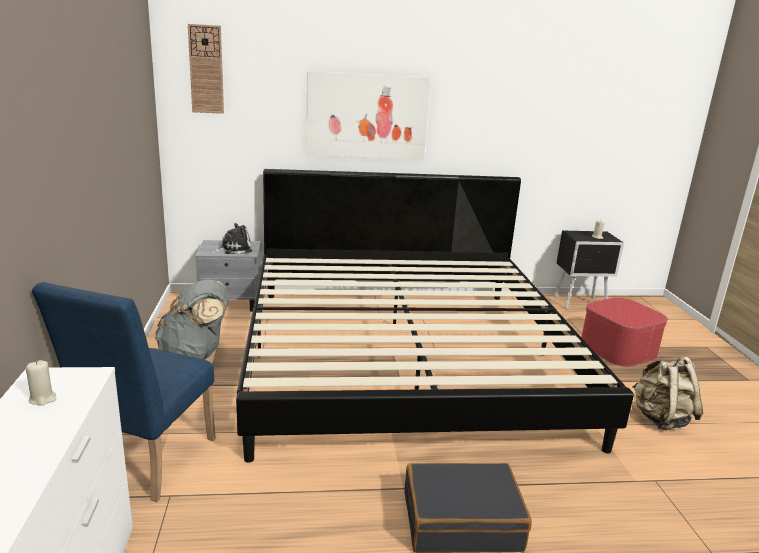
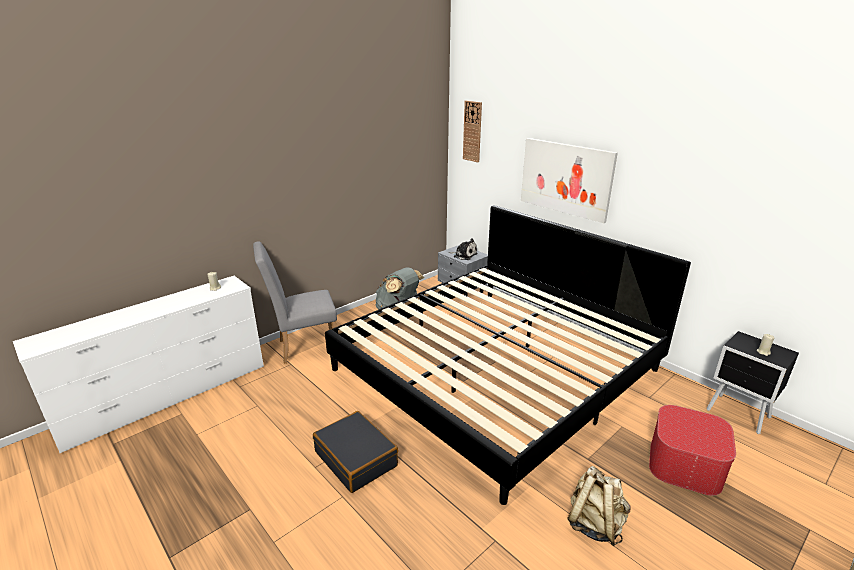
camera: 55 degrees right, 5 degrees up
(144, 464) = (303, 347): blue chair -> grey chair

